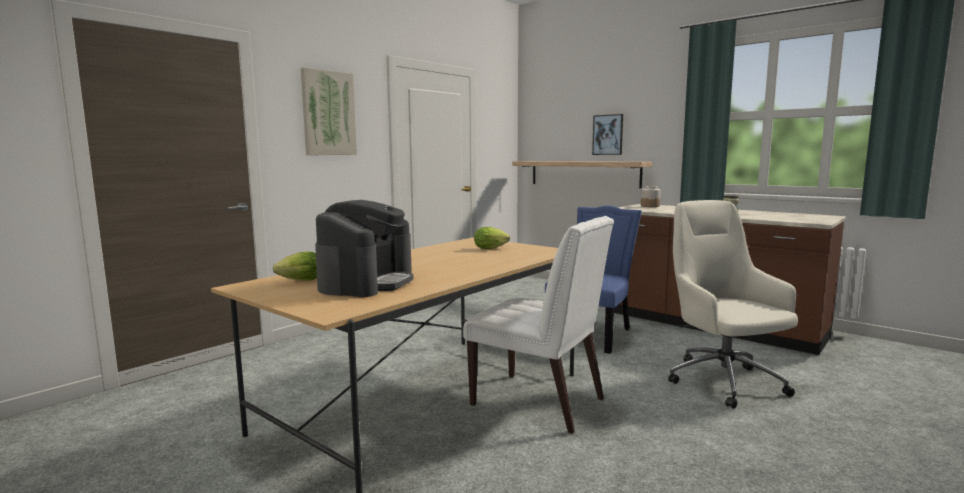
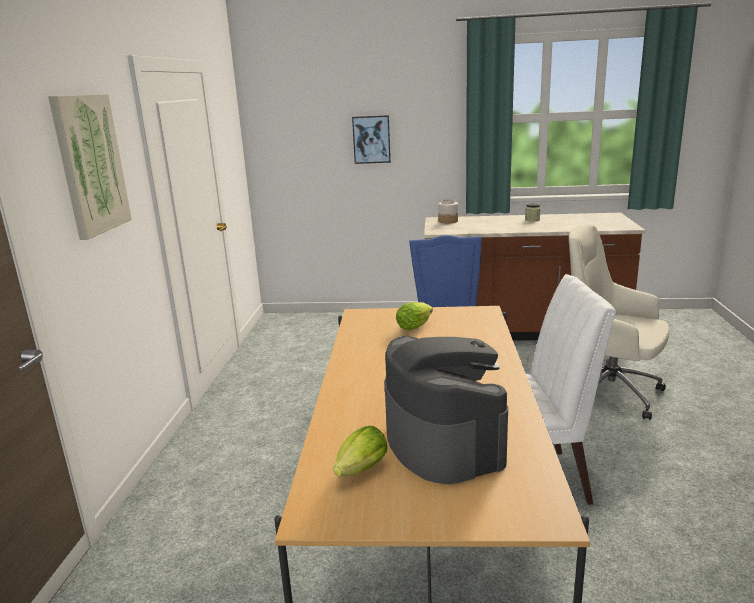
camera: 35 degrees left, 10 degrees up
(583, 173) = (344, 186): shelf -> none

